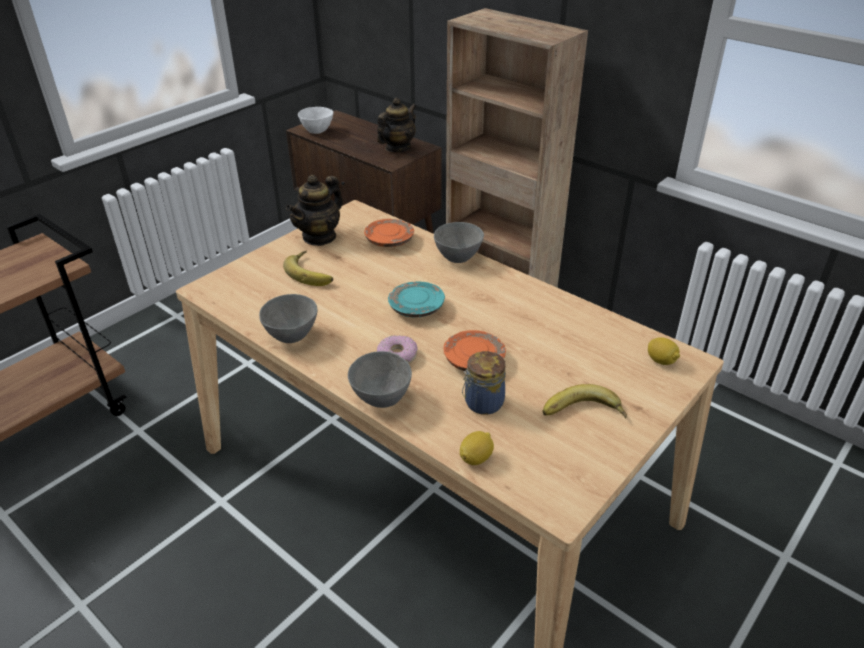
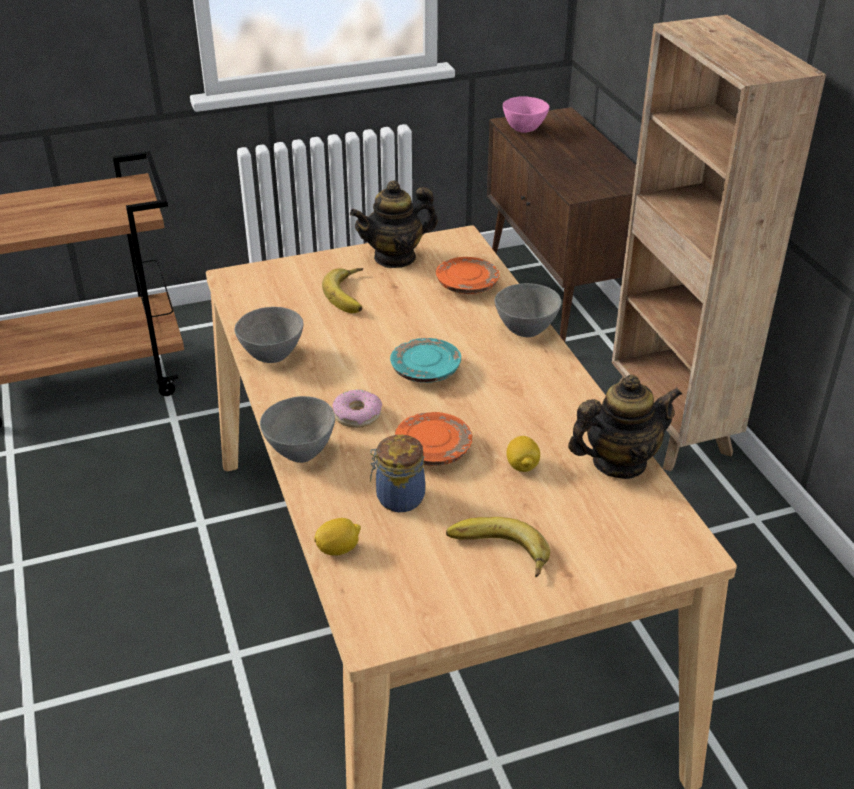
camera: 30 degrees right, 0 degrees up
(317, 131) = (525, 129): white bowl -> pink bowl
(397, 148) = (603, 175): teapot -> teapot (619, 462)
(661, 361) = (653, 535): lemon -> lemon (522, 466)

